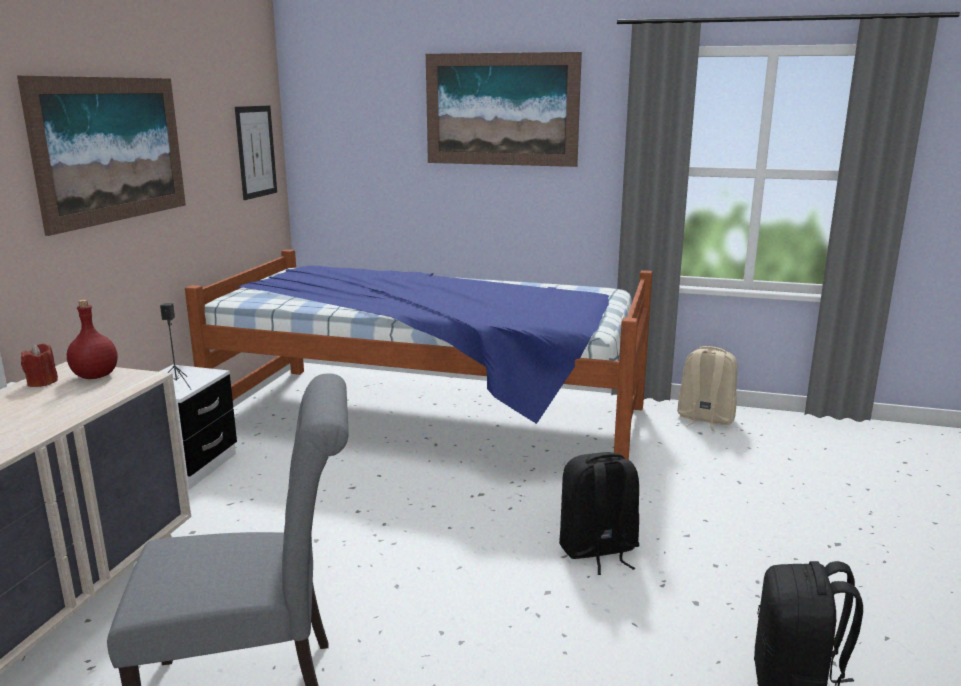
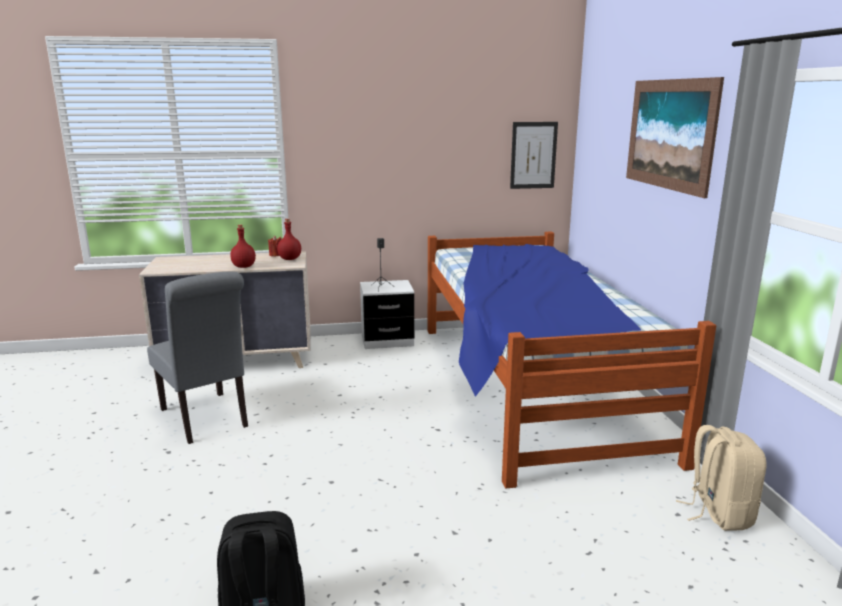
camera: 65 degrees right, 0 degrees up
(70, 412) = (243, 266): none -> red bottle
(111, 149) = (385, 145): picture -> none
(598, 550) = (397, 492): black backpack -> none

